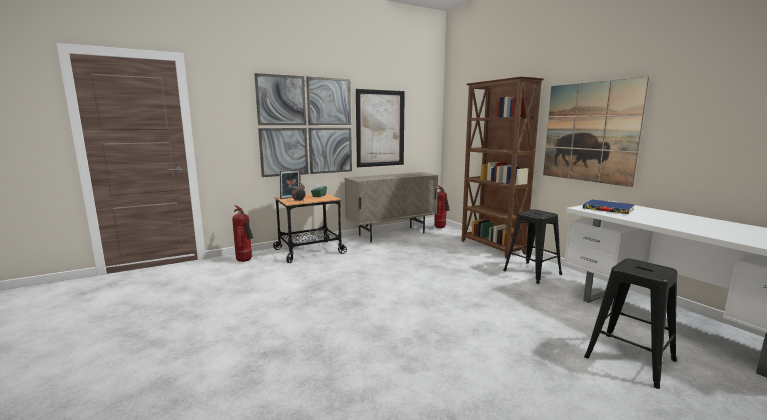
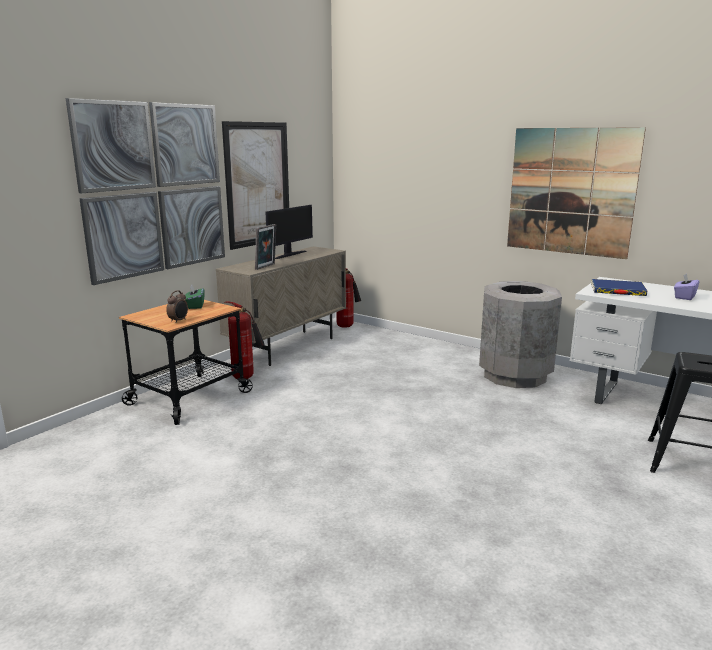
camera: 25 degrees left, 5 degrees up
(245, 261) = (94, 436): fire extinguisher -> fire extinguisher (246, 378)
(291, 198) = (153, 315): picture frame -> picture frame (266, 266)
(398, 174) = (289, 254): none -> monitor
(492, 247) = (438, 348): brown bookcase -> none
(533, 272) = (514, 375): black stool -> grey trash can
(667, 218) = (684, 297): none -> purple tissue box

